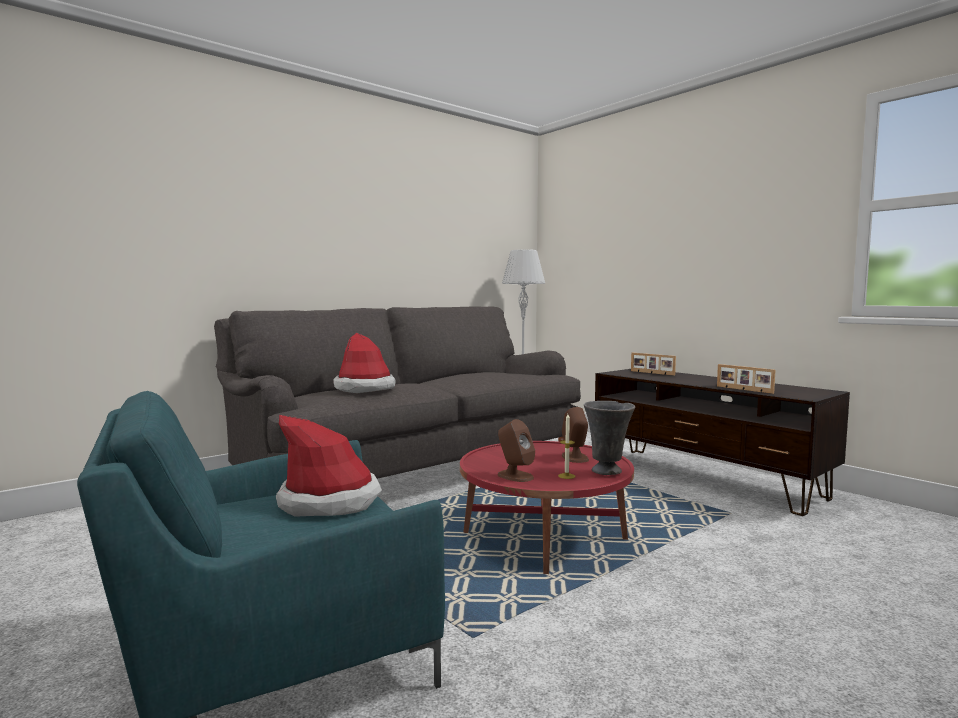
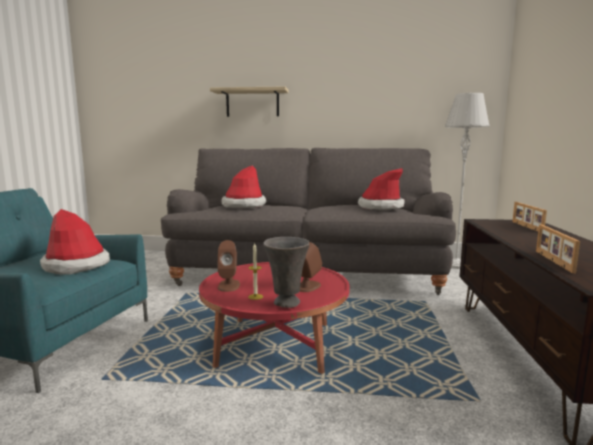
camera: 45 degrees right, 5 degrees up
(285, 244) = (252, 103): none -> shelf
(504, 372) = (380, 207): none -> hat

